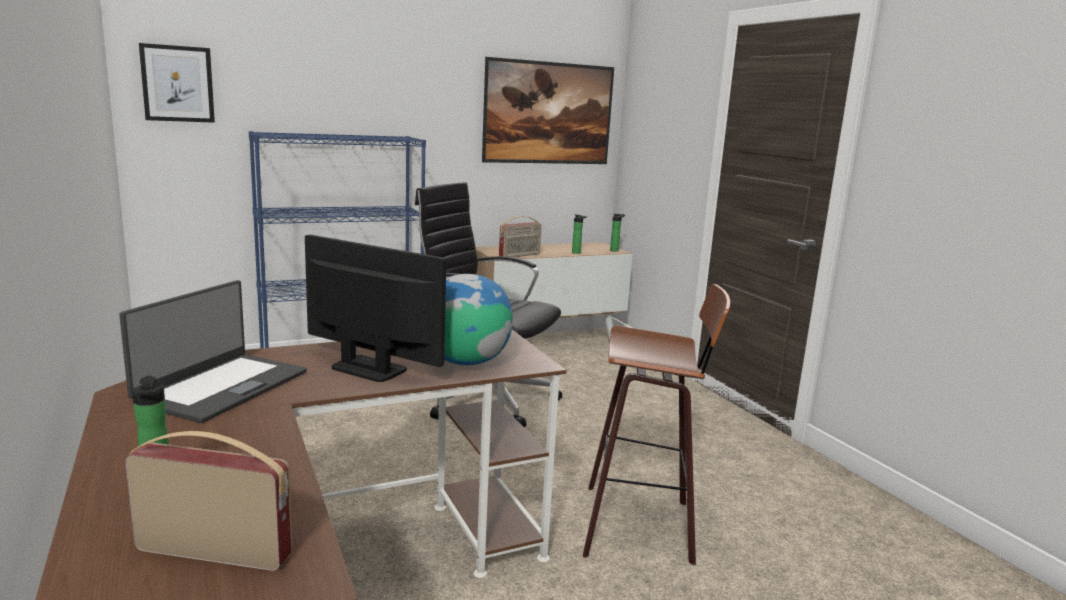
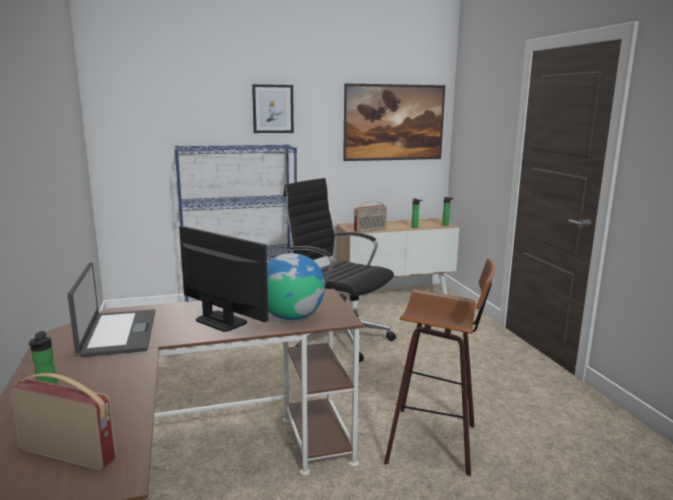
camera: 10 degrees right, 0 degrees up
(177, 84) = (127, 115): picture -> picture (273, 109)
(221, 387) = (117, 333): laptop -> laptop turned 45 degrees counterclockwise

